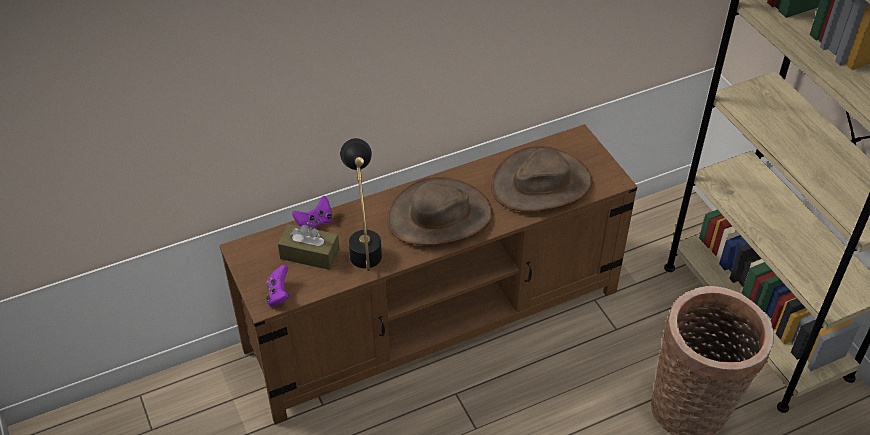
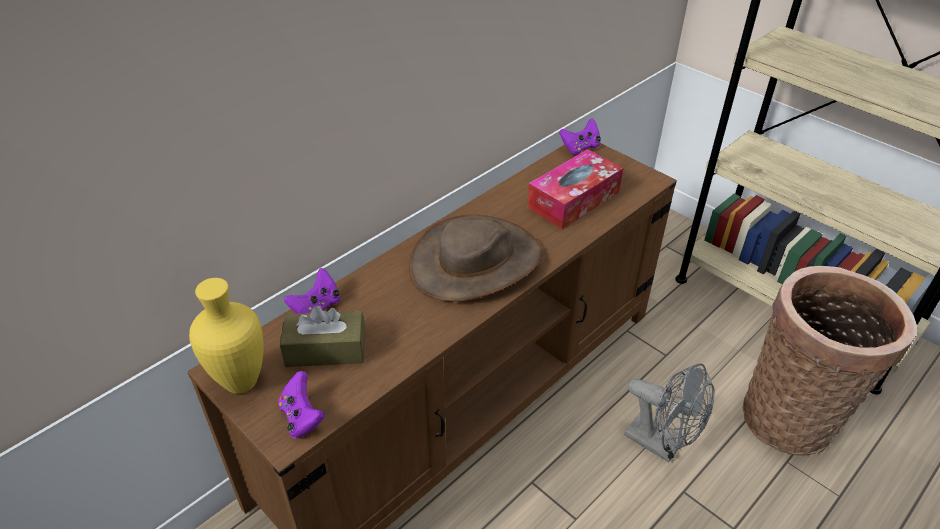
camera: 20 degrees left, 5 degrees down
(251, 261) = (243, 381): none -> yellow vase
(364, 244) = (395, 318): black table lamp -> none
(541, 184) = (573, 200): brown hat -> tissue box
(571, 396) = (661, 444): none -> grey fan
(574, 137) = (580, 148): none -> purple game controller

